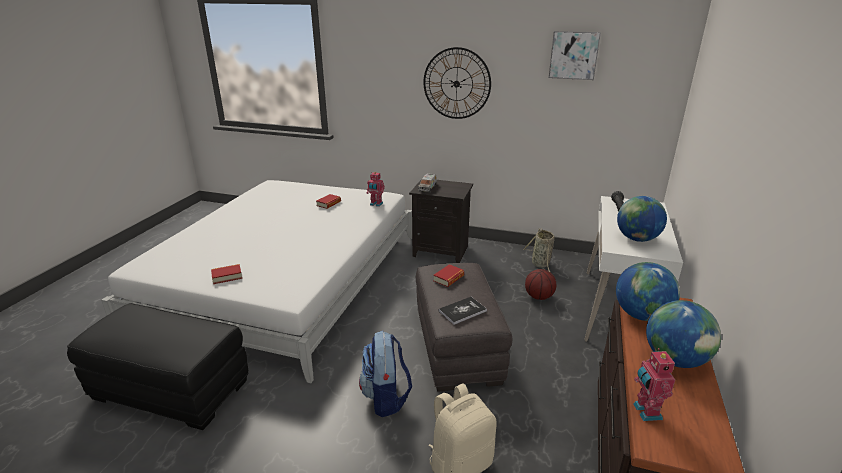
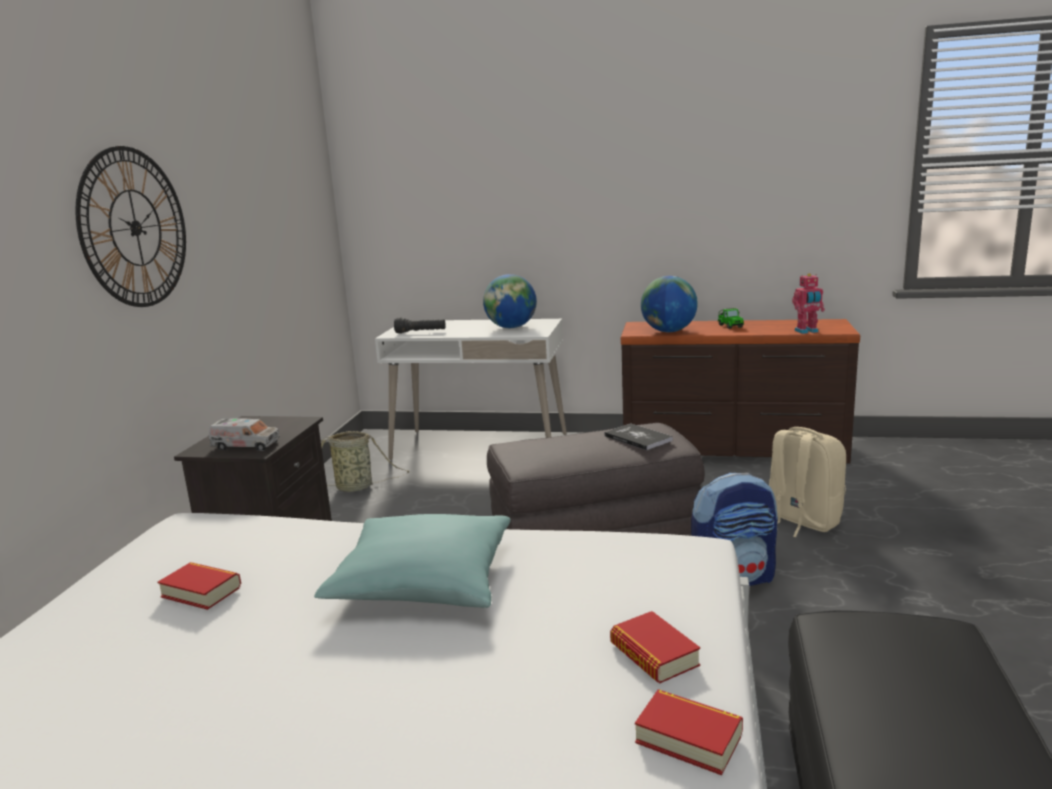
camera: 95 degrees left, 10 degrees down
(310, 239) = (423, 583): none -> turquoise pillow
(376, 204) = (242, 526): toy robot -> none
(448, 278) = (553, 451): book -> book (688, 738)
(539, 297) = (453, 487): basketball -> none
(574, 55) = (252, 152): picture -> none
(675, 359) = (729, 326): globe -> toy car

